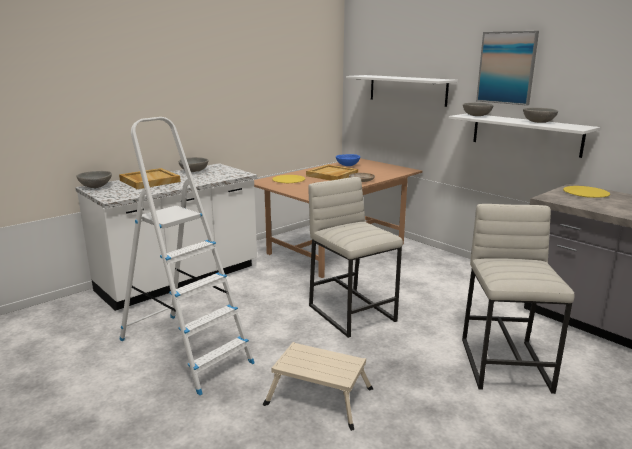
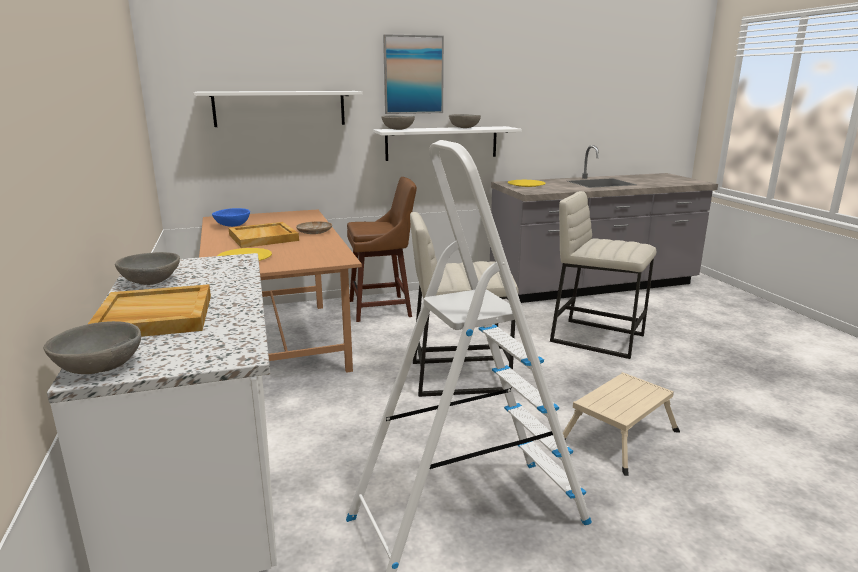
camera: 65 degrees left, 0 degrees up
(431, 262) = (384, 308): none -> brown chair

